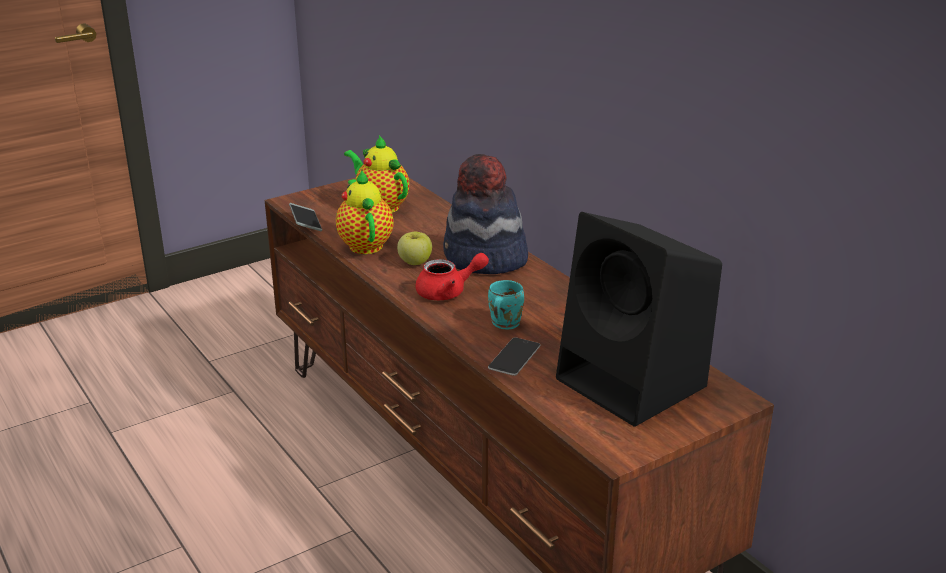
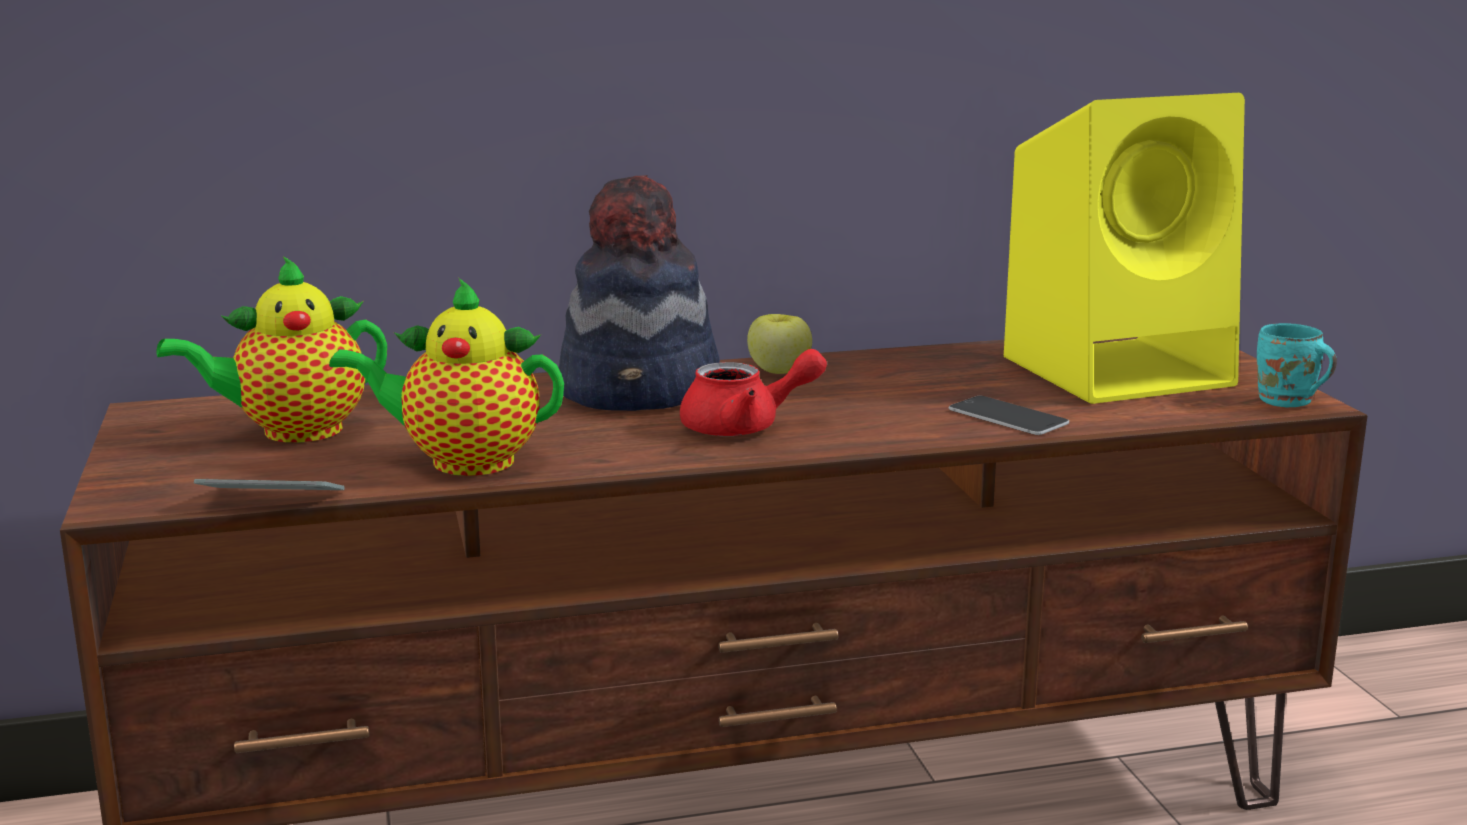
camera: 70 degrees left, 10 degrees down
(415, 262) = (595, 435): apple -> apple (778, 371)
(448, 292) = (745, 427): red teapot -> red teapot turned 75 degrees clockwise
(503, 324) = (893, 409): turquoise mug -> turquoise mug (1286, 402)
(634, 384) = (1121, 370): black speaker -> yellow speaker

